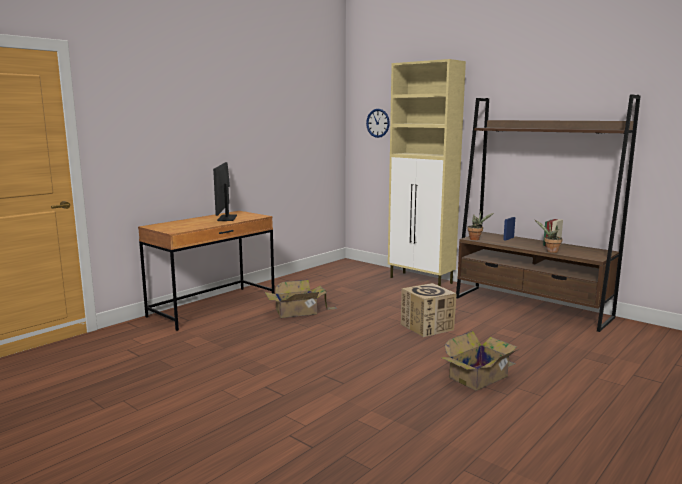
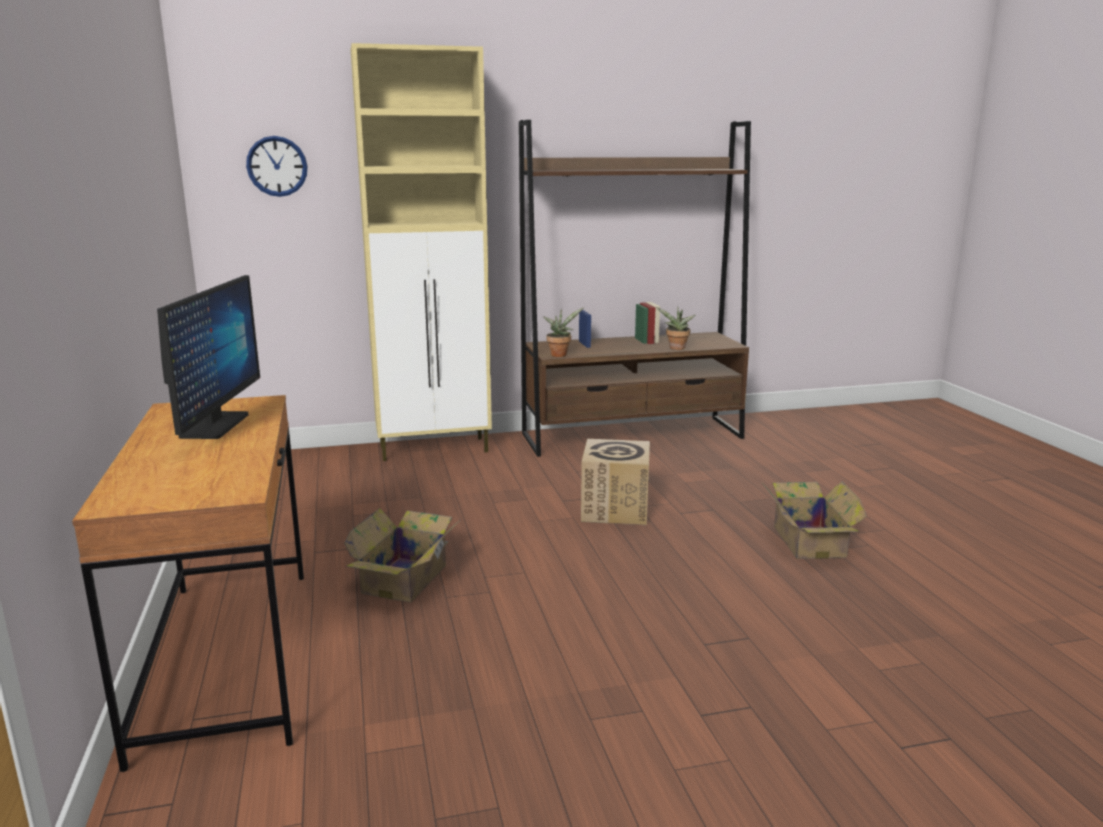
camera: 55 degrees left, 5 degrees up
(227, 218) = (214, 426): monitor -> monitor turned 120 degrees counterclockwise

